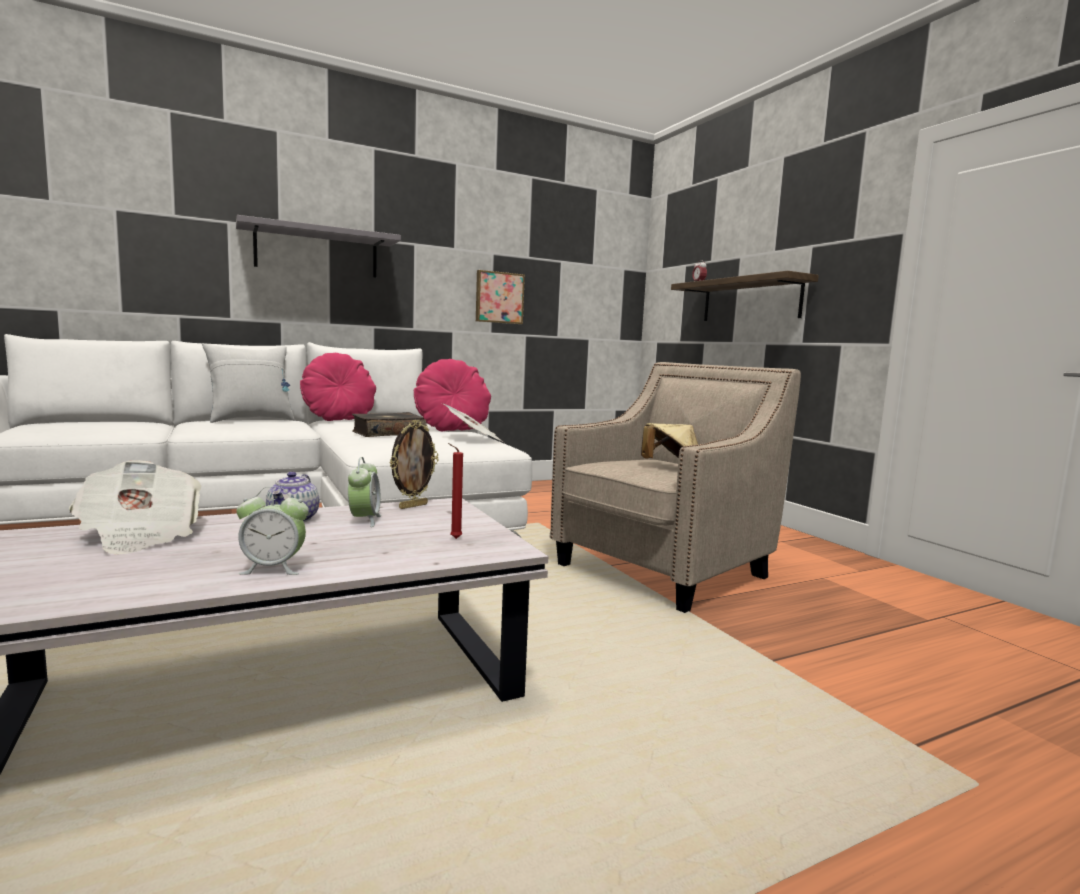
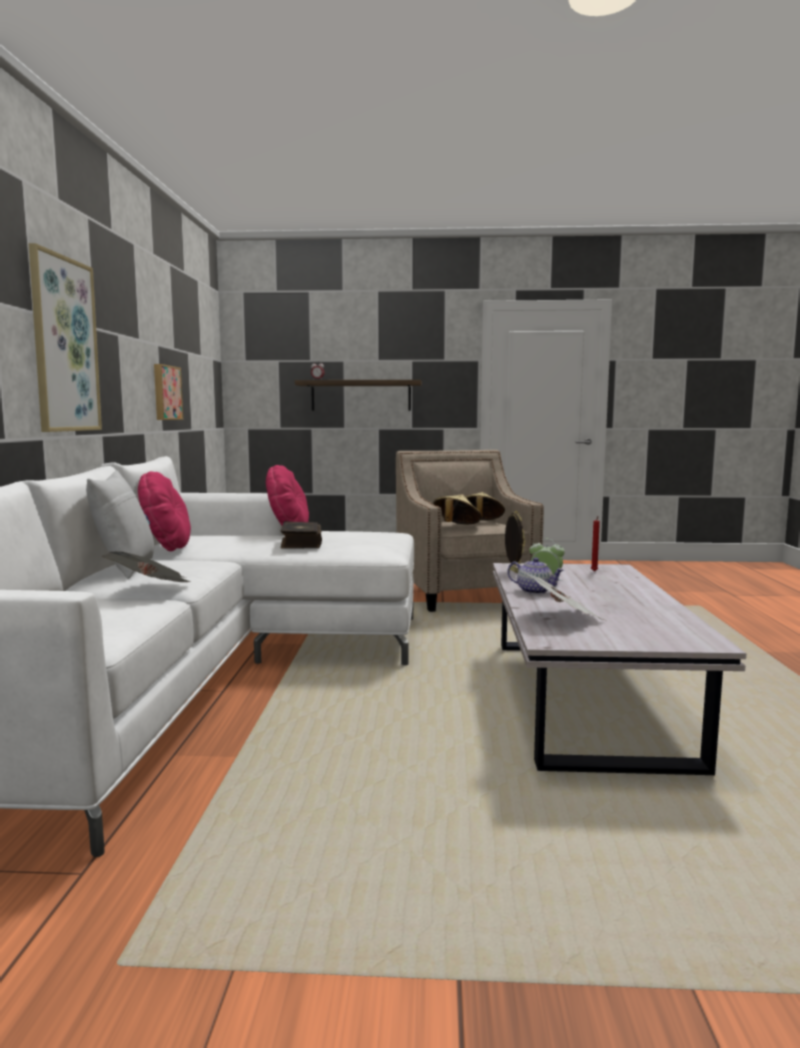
camera: 60 degrees left, 0 degrees up
(273, 568) = (641, 597): alarm clock -> none
(317, 252) = (64, 345): grey shelf -> picture
(474, 440) = (355, 533): newspaper -> newspaper (151, 590)
(604, 461) = (456, 526): none -> beige hat

